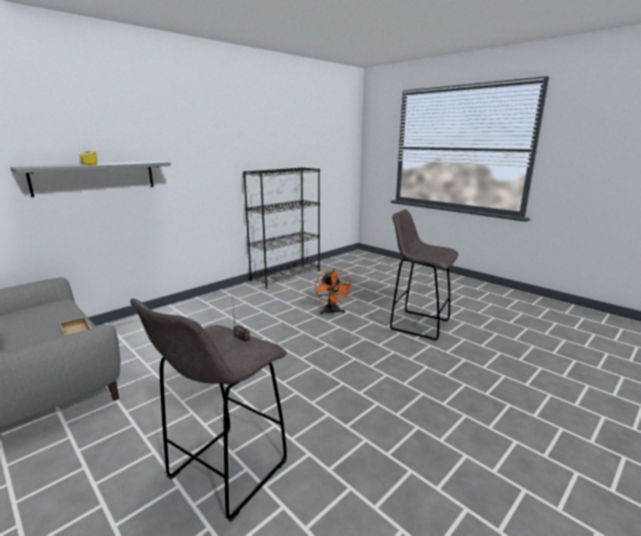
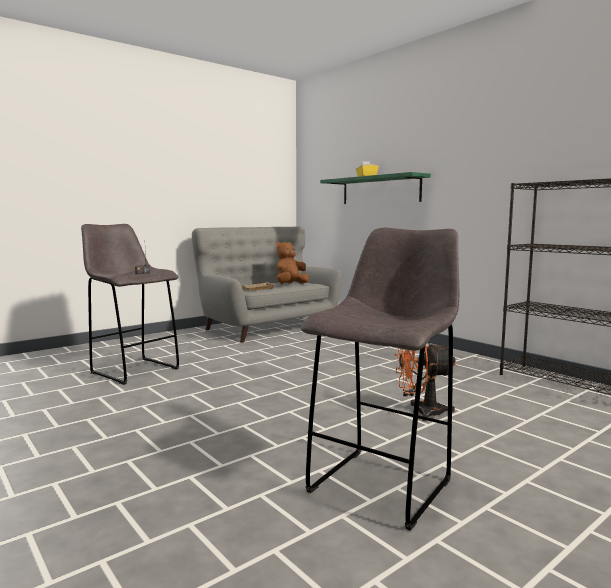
camera: 95 degrees right, 10 degrees down
(55, 315) = (290, 285): none -> brown plush toy
(95, 177) = (380, 190): grey shelf -> green shelf

